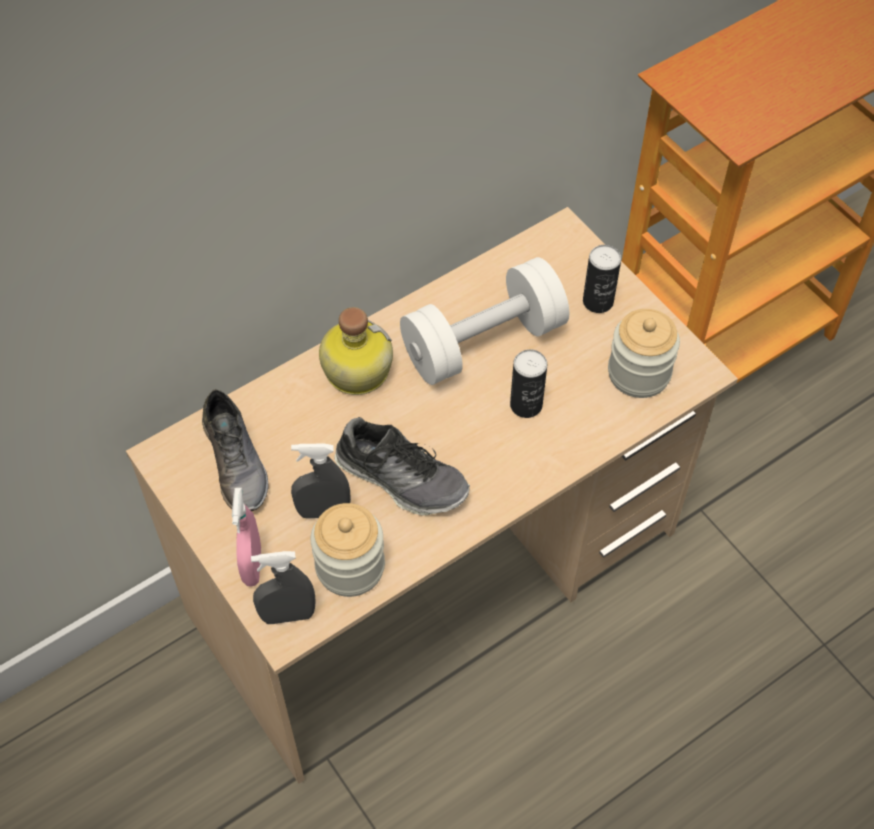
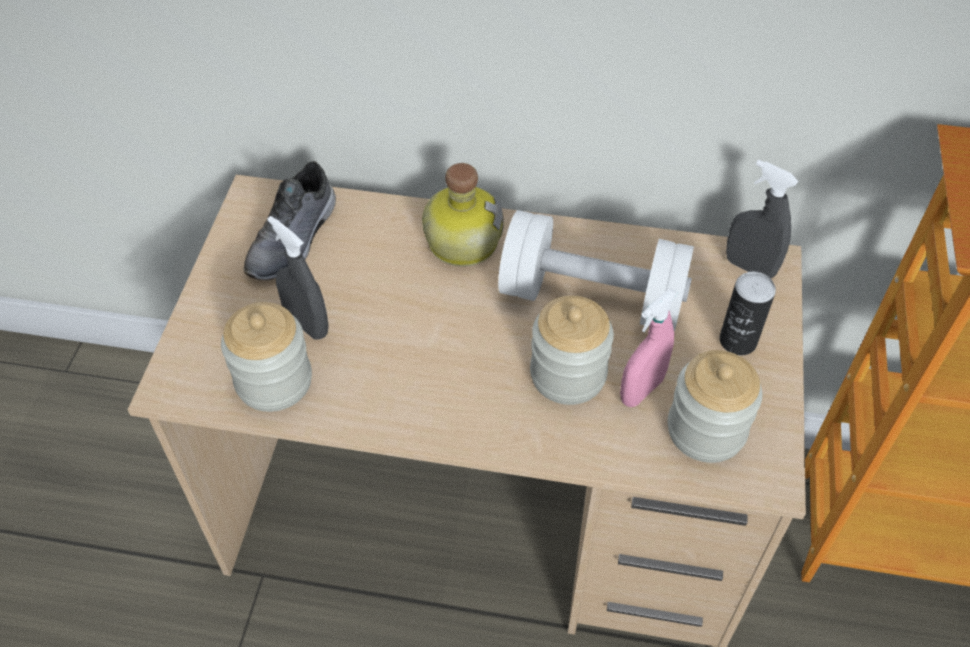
camera: 45 degrees right, 5 degrees down
(252, 565) = (211, 320): pink spray bottle -> pink spray bottle (641, 390)
(288, 615) = (187, 377): grey spray bottle -> grey spray bottle (749, 267)
(401, 478) = (395, 348): shoe -> none
(526, 405) = (568, 374): can -> jar

